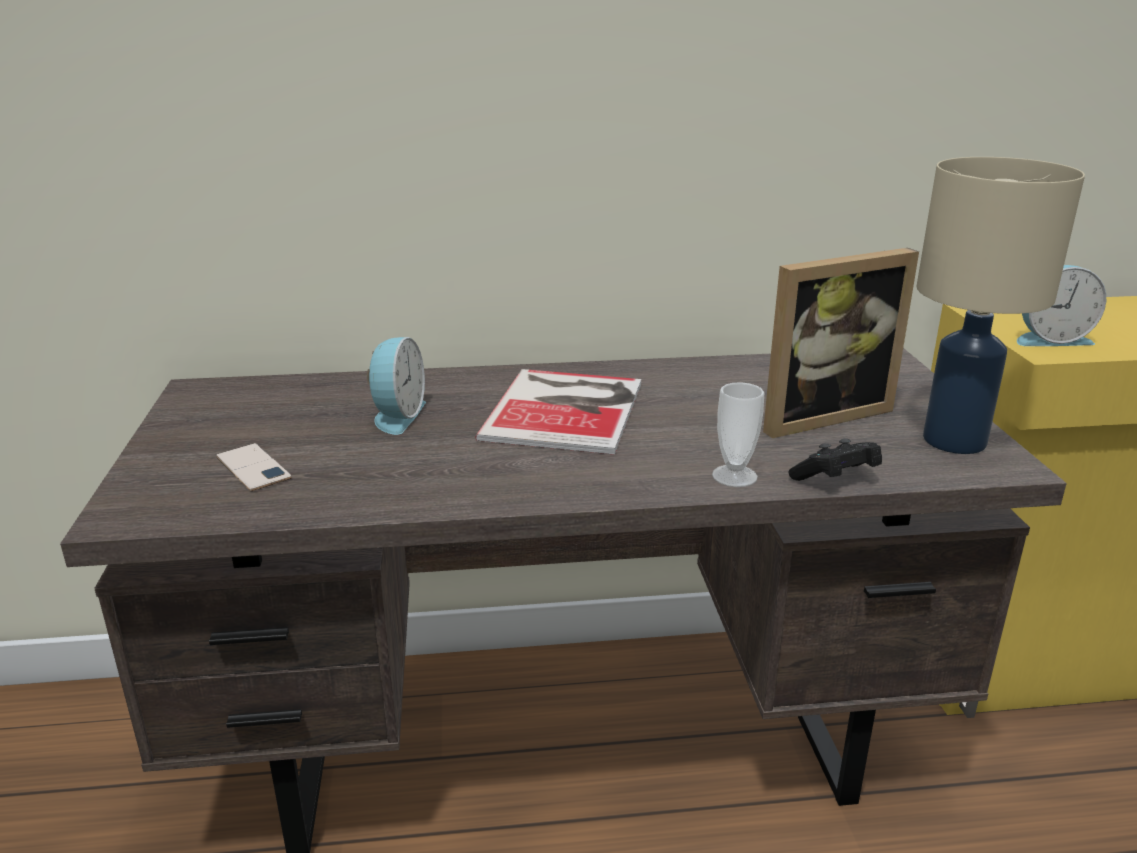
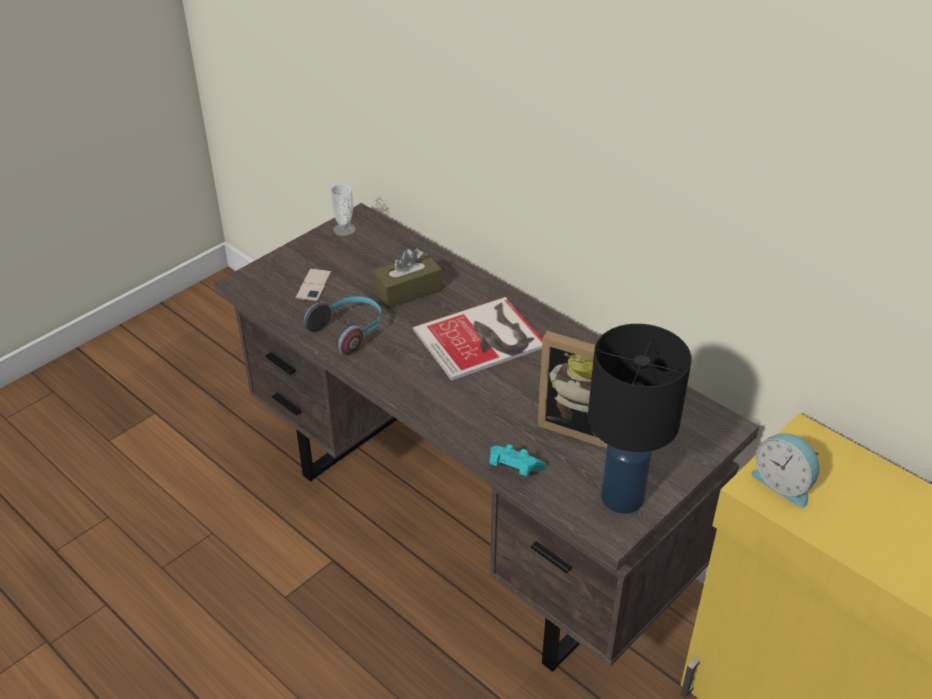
camera: 50 degrees right, 15 degrees up
(396, 415) = (407, 290): alarm clock -> brown tissue box
(398, 481) = (349, 331): none -> headphones
(734, 476) = (475, 431): cup -> cup (344, 229)
(835, 479) = (513, 468): black game controller -> turquoise game controller
(954, 441) = (621, 498): beige table lamp -> black table lamp

